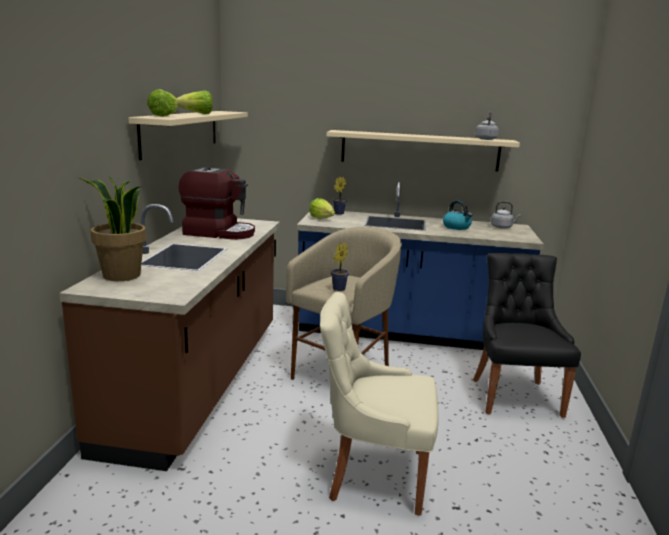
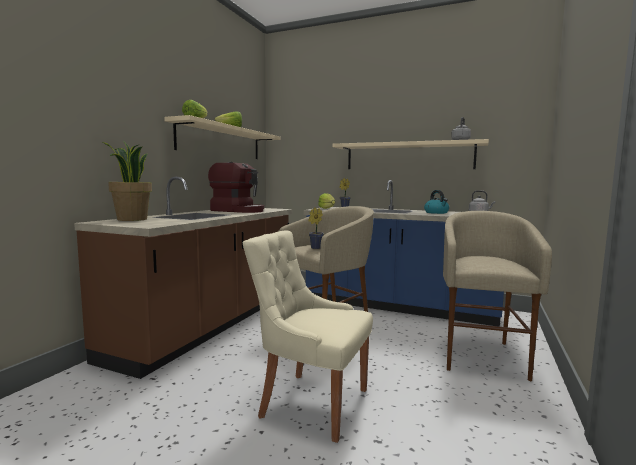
camera: 15 degrees right, 10 degrees down
(514, 395) = (481, 356): black chair -> beige stool

